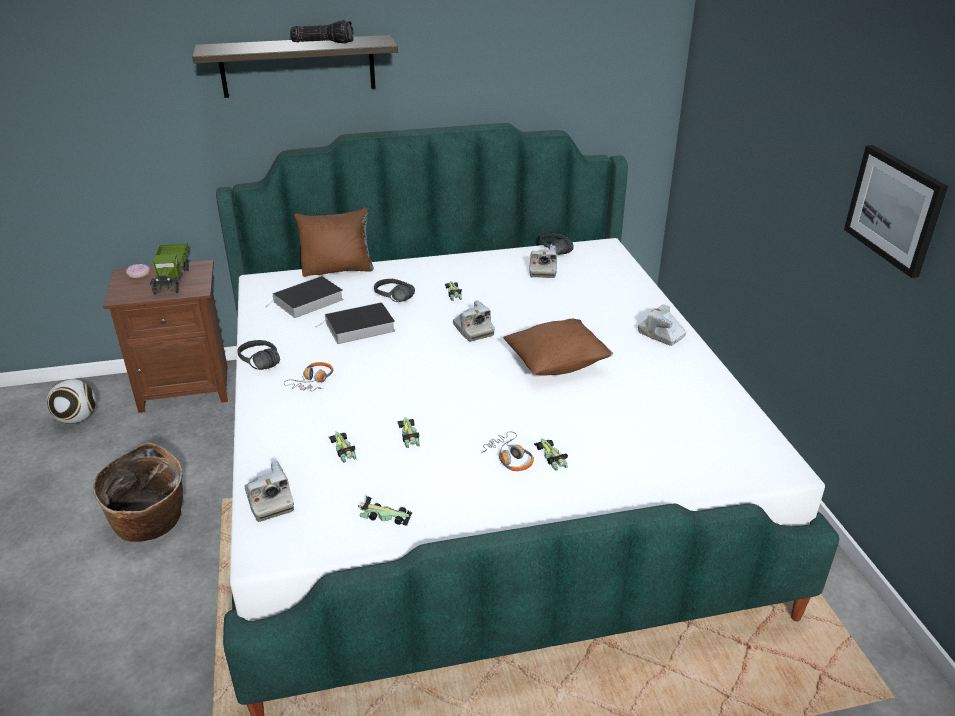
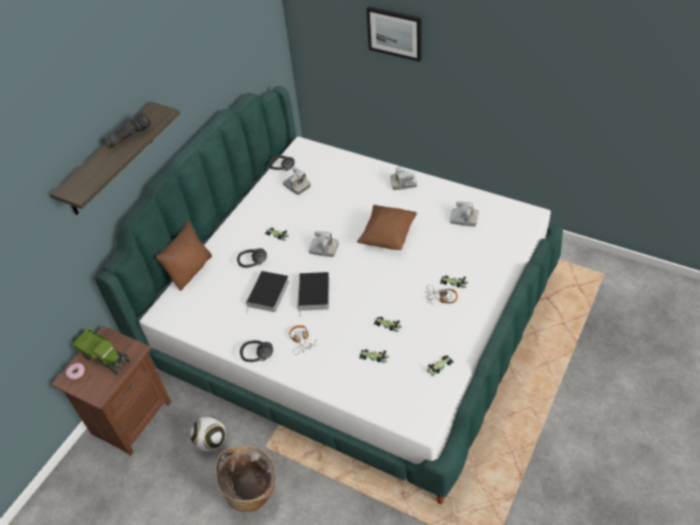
camera: 45 degrees left, 15 degrees up
(77, 419) = (99, 494): football -> football (212, 442)
(269, 501) = (388, 406): camera -> camera (464, 219)
(307, 301) = (213, 303): book -> book (314, 294)
(895, 209) = (512, 68): picture -> picture (395, 33)

